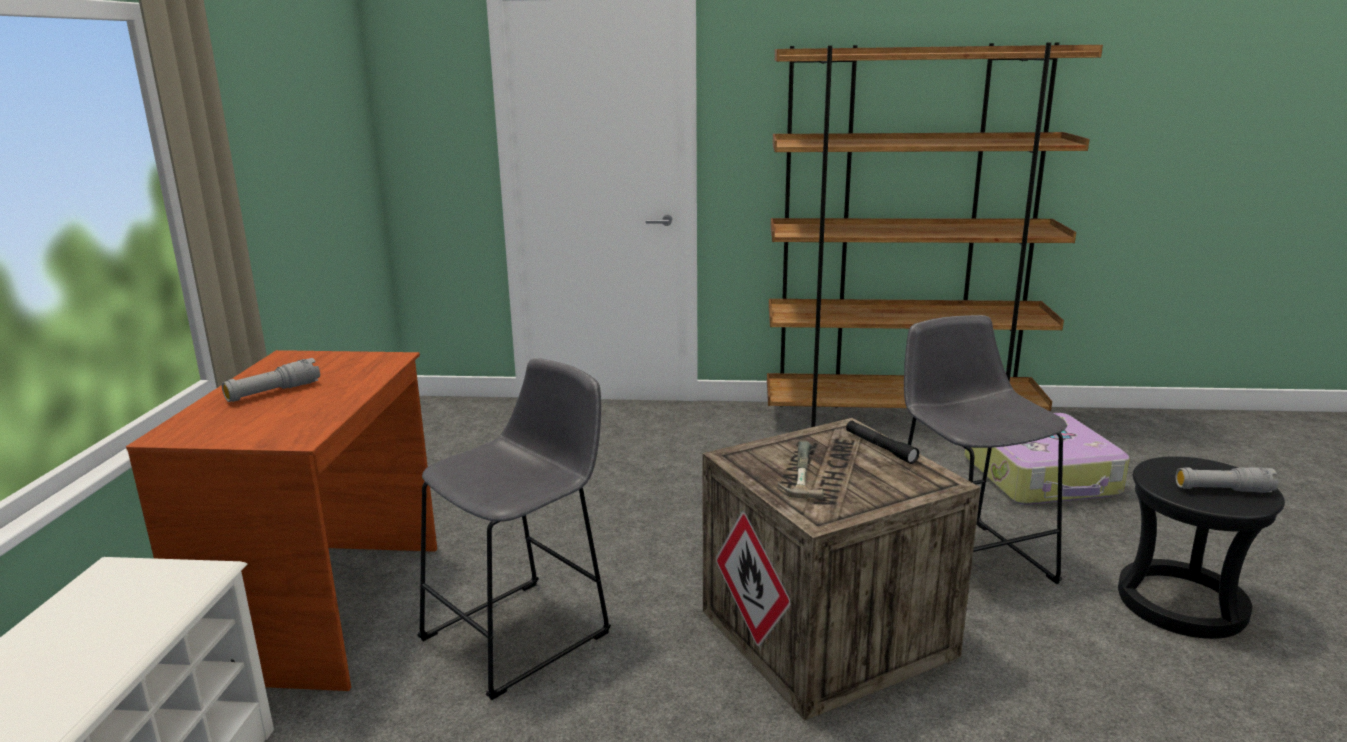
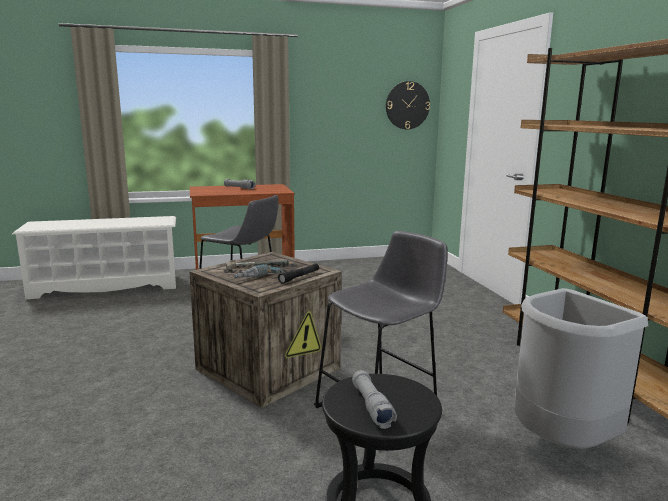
camera: 70 degrees right, 5 degrees down
(345, 121) = (407, 105): none -> wall clock
(884, 478) = (259, 279): none -> power drill
(1042, 477) = (560, 443): suitcase -> grey trash can

